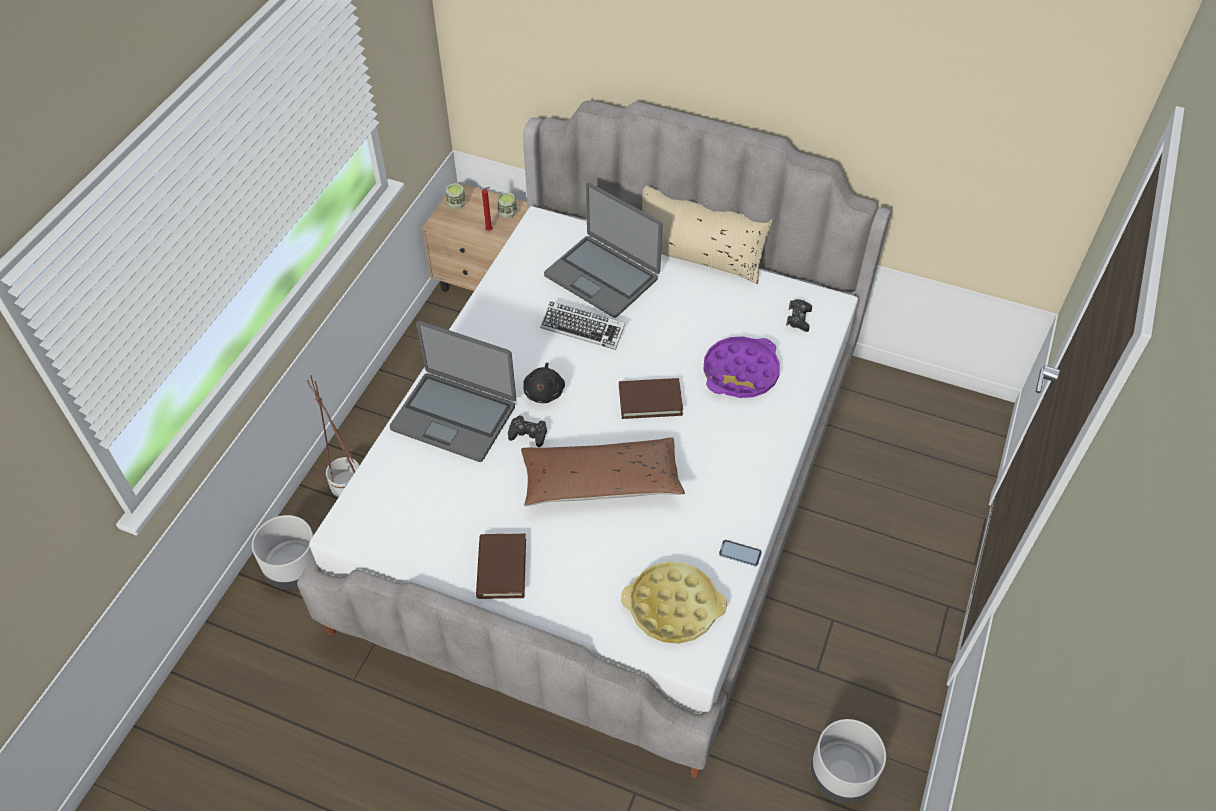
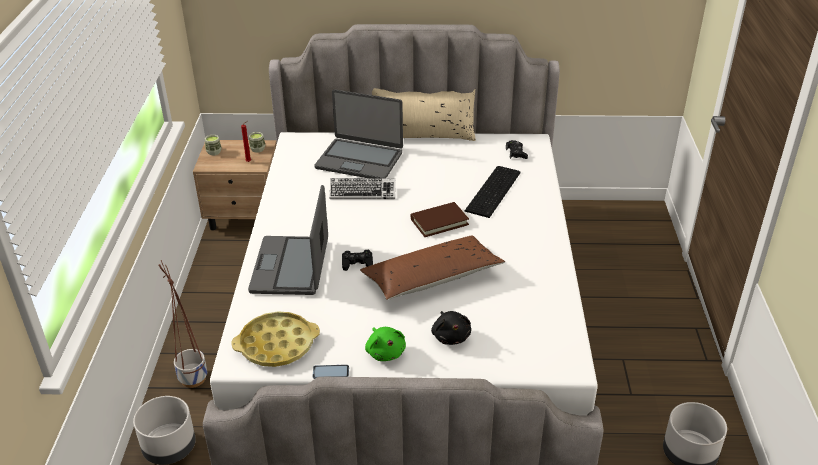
camera: 20 degrees left, 15 degrees down
(454, 416) = (291, 266): laptop -> laptop turned 90 degrees clockwise
(501, 568) = (385, 352): brown book -> green plush toy
(544, 391) = (355, 235): black plush toy -> black plush toy (451, 336)
(673, 607) = (534, 339): yellow tray -> yellow tray (277, 344)
(740, 372) = (495, 191): purple tray -> keyboard
(740, 553) = (562, 294): phone -> phone (331, 372)

